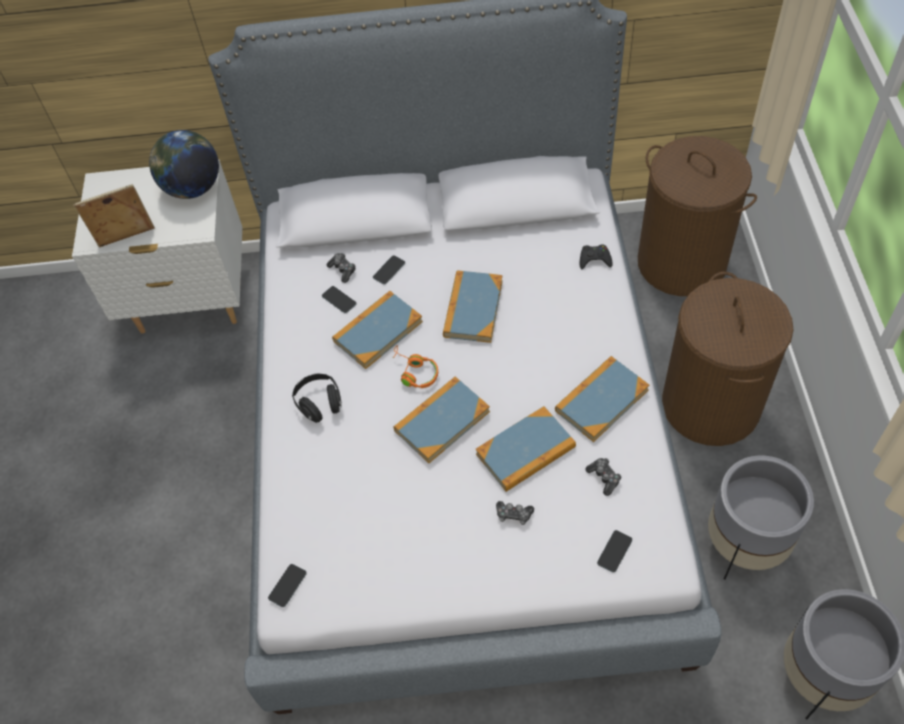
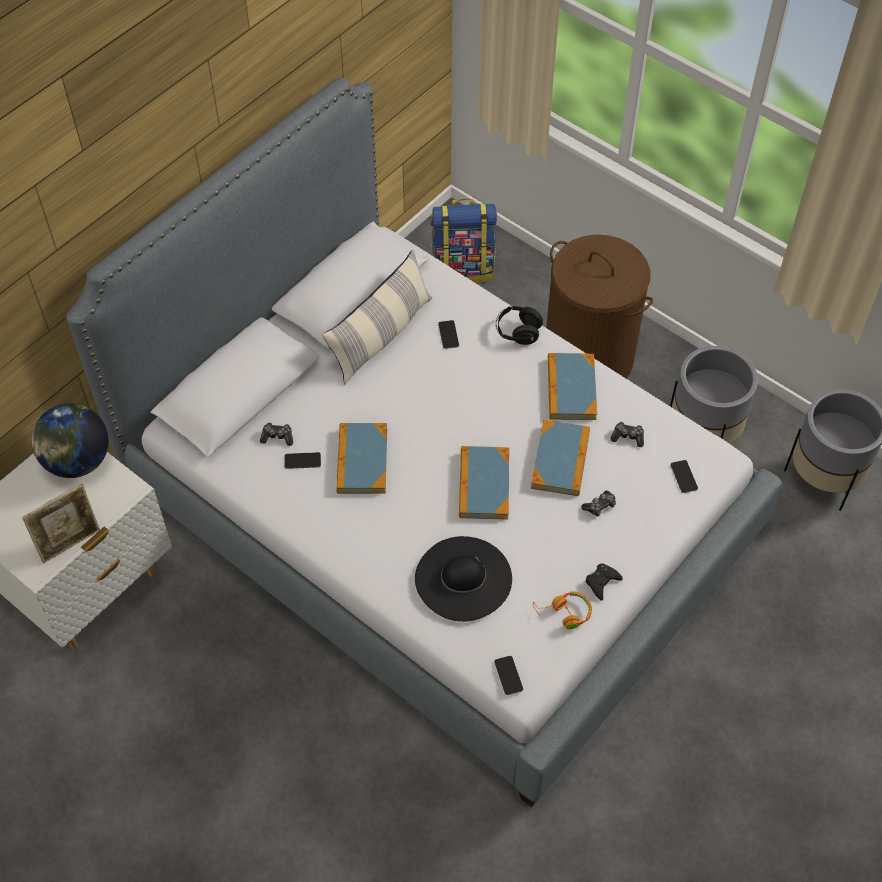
camera: 50 degrees left, 0 degrees up
(126, 239) = (70, 543): picture frame -> picture frame turned 150 degrees counterclockwise
(319, 404) = (381, 543): black headphones -> black headphones (518, 332)
(342, 480) = (463, 578): none -> black hat
(389, 270) = (315, 411): phone -> phone (448, 335)
(414, 372) = (424, 468): orange headphones -> orange headphones (564, 613)
(473, 308) = (412, 392): book -> none
(499, 249) = (381, 336): none -> pillow
(594, 259) = (458, 295): black game controller -> black game controller (602, 582)
(682, 263) = (463, 269): brown laundry basket -> backpack

